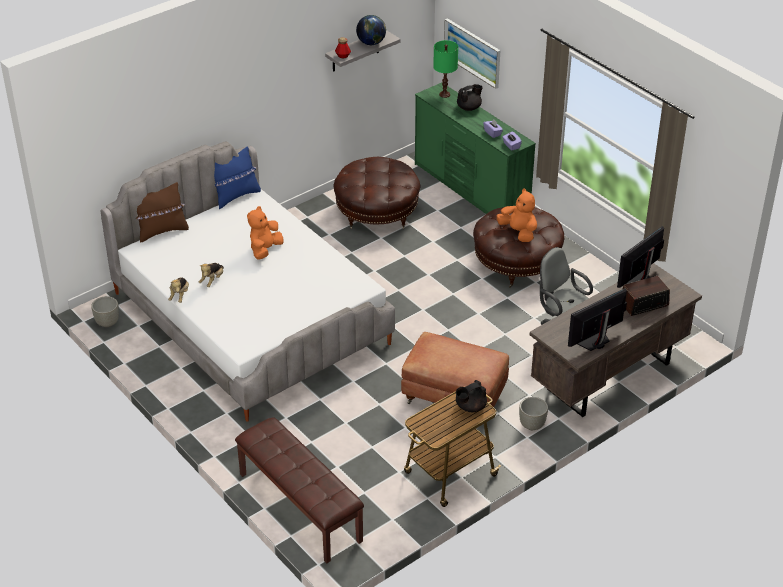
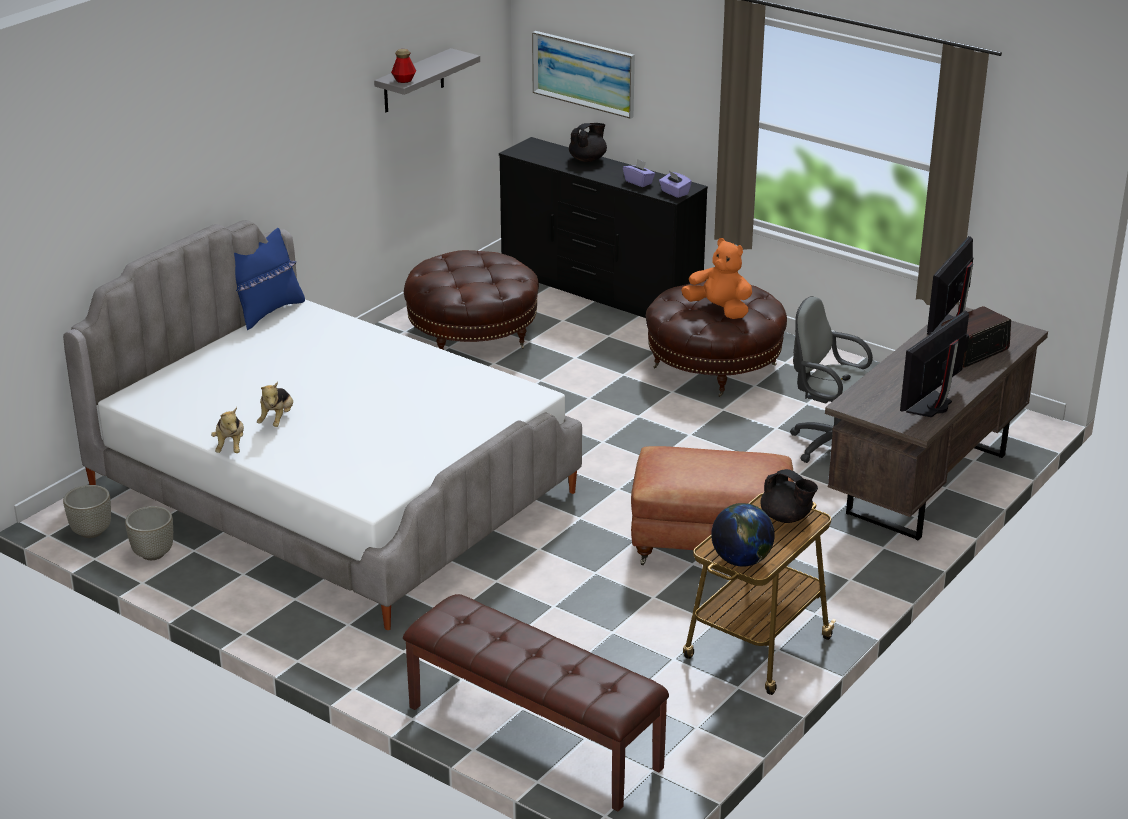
camera: 15 degrees left, 10 degrees down
(162, 231) = (164, 369): brown pillow -> none
(265, 250) = (346, 370): orange plush toy -> none
(371, 43) = (439, 64): globe -> globe (741, 561)
(444, 94) = (543, 149): green table lamp -> none
(470, 189) = (599, 291): green dresser -> black dresser
(470, 407) = (786, 517): black teapot -> black teapot turned 90 degrees counterclockwise
(531, 425) = (848, 562): grey planter -> grey planter (153, 553)

